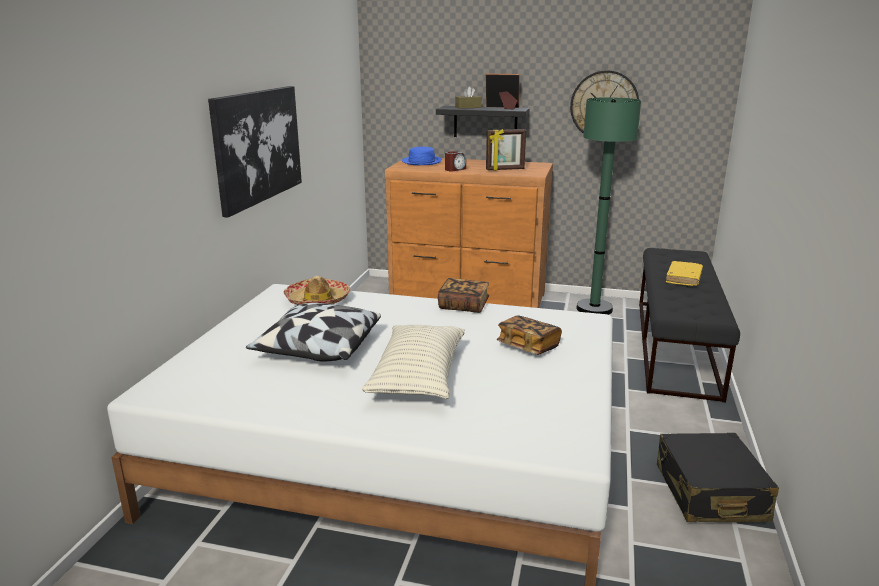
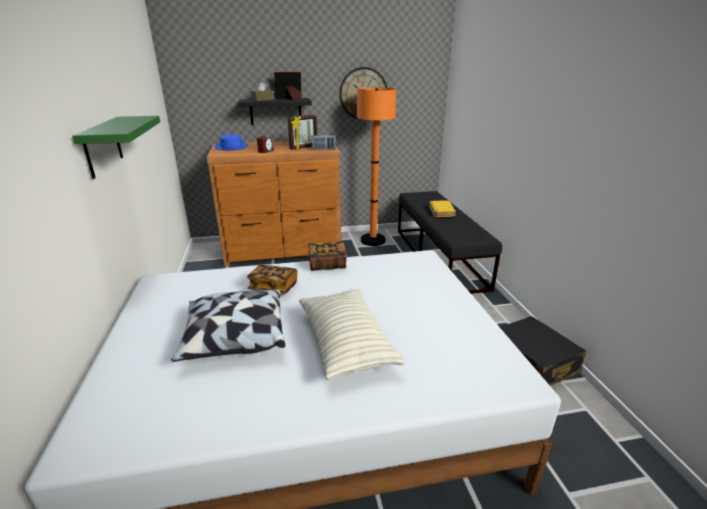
camera: 25 degrees left, 5 degrees up
(258, 146) = (103, 146): picture -> green shelf
(318, 300) = (198, 284): hat -> none
(526, 174) = (323, 149): none -> radio
(528, 346) = (404, 290): book -> book (273, 288)
(594, 309) = (373, 240): green floor lamp -> orange floor lamp

